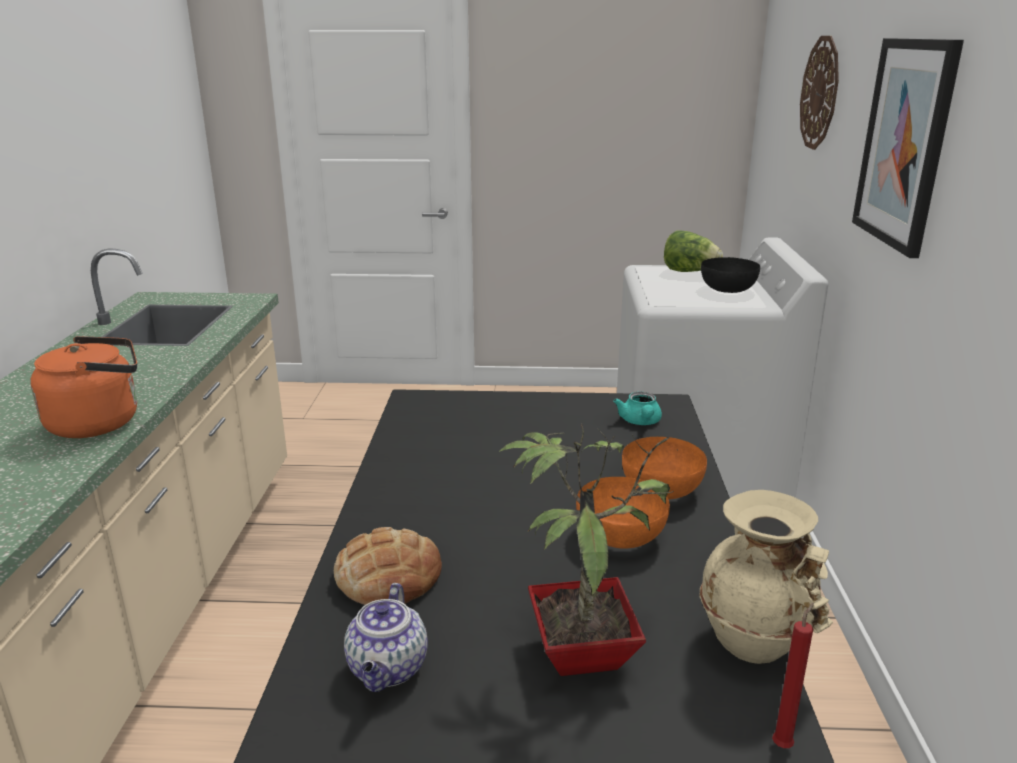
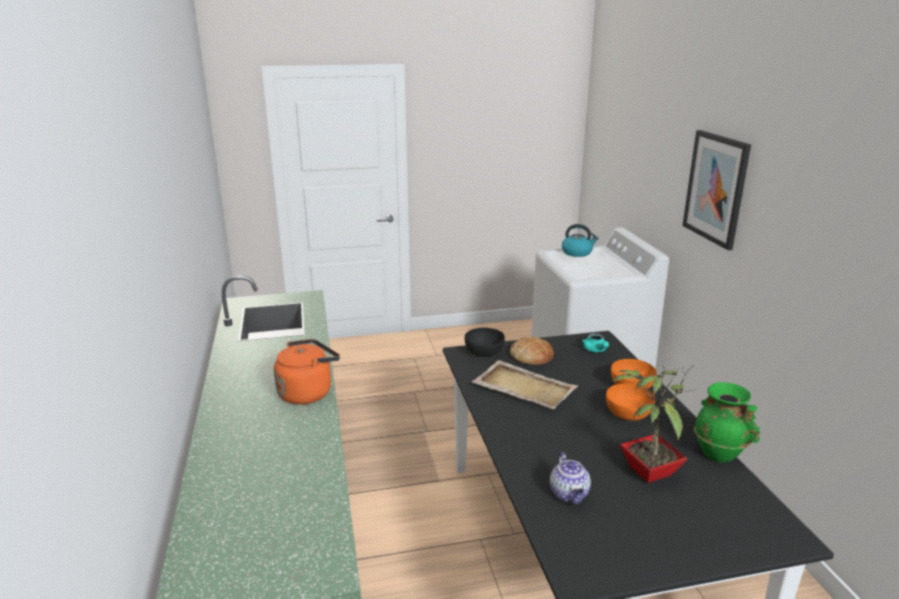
camera: 15 degrees left, 0 degrees up
(388, 576) = (532, 452): bread -> bread (531, 355)
(467, 464) = (523, 387): none -> beige tray
(689, 272) = (577, 252): lettuce -> kettle
(728, 289) = (607, 263): black bowl -> black bowl (484, 352)
(755, 641) = (719, 453): beige vase -> green vase
(783, 744) = (754, 493): red candle -> none
(820, 93) = (645, 146): wall clock -> none

